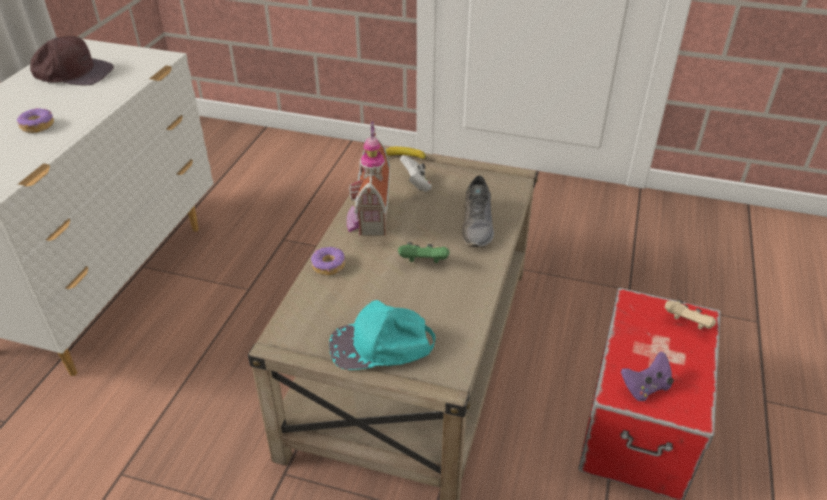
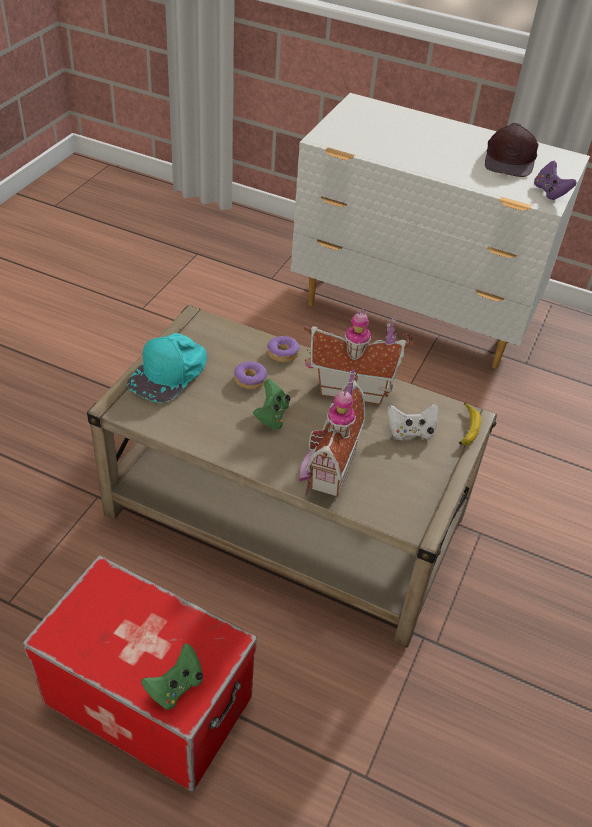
camera: 95 degrees right, 5 degrees up
(37, 126) = (412, 149): donut -> donut (250, 379)
(381, 346) = (169, 373): turquoise cap -> turquoise cap turned 150 degrees counterclockwise
(477, 225) = (326, 469): grey shoe -> toy house
(645, 387) = (101, 605): purple game controller -> purple game controller (550, 192)
(687, 324) = (175, 687): beige game controller -> green game controller

